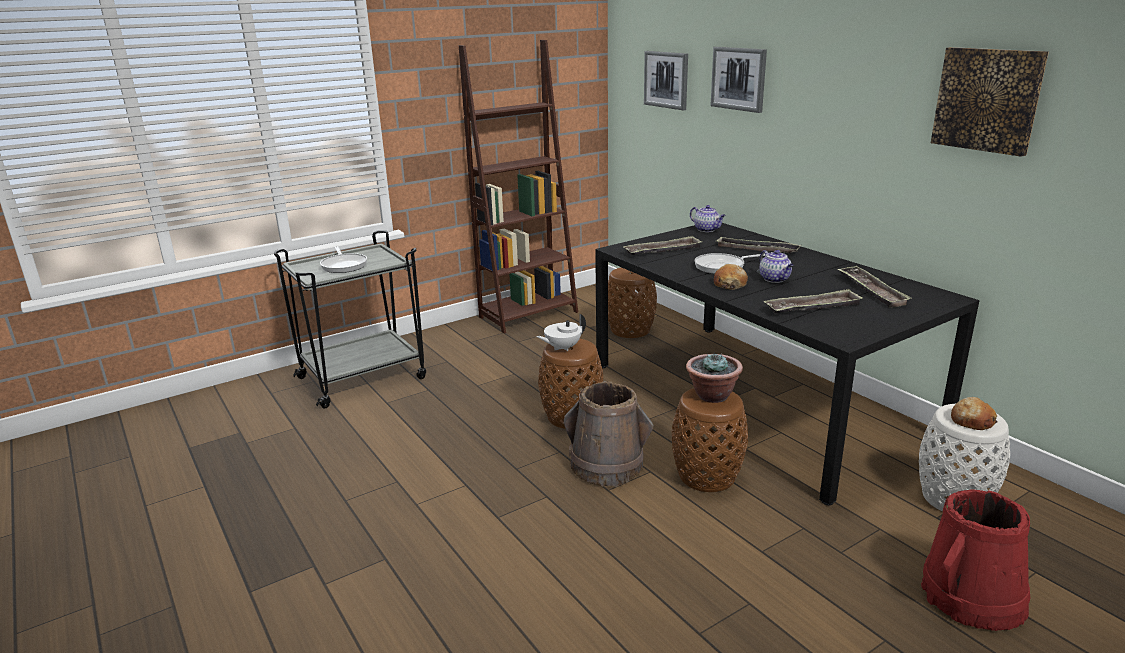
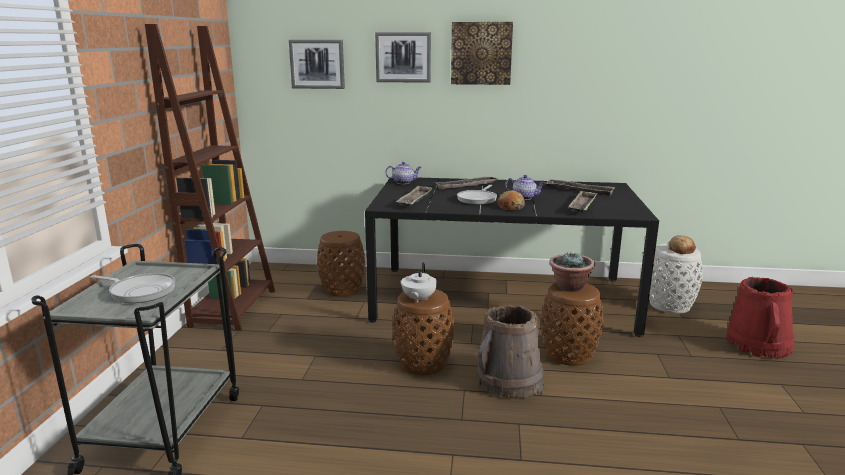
camera: 50 degrees left, 5 degrees down
(987, 100) = (616, 56): picture -> picture (481, 53)

